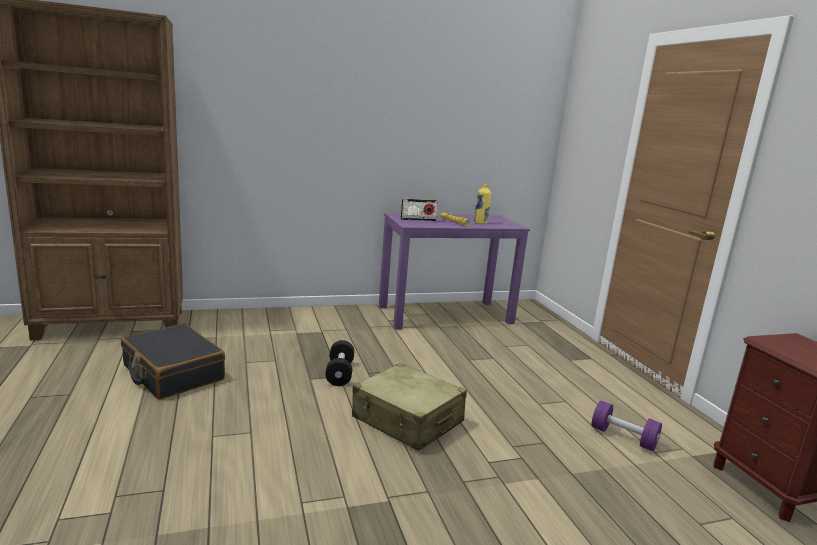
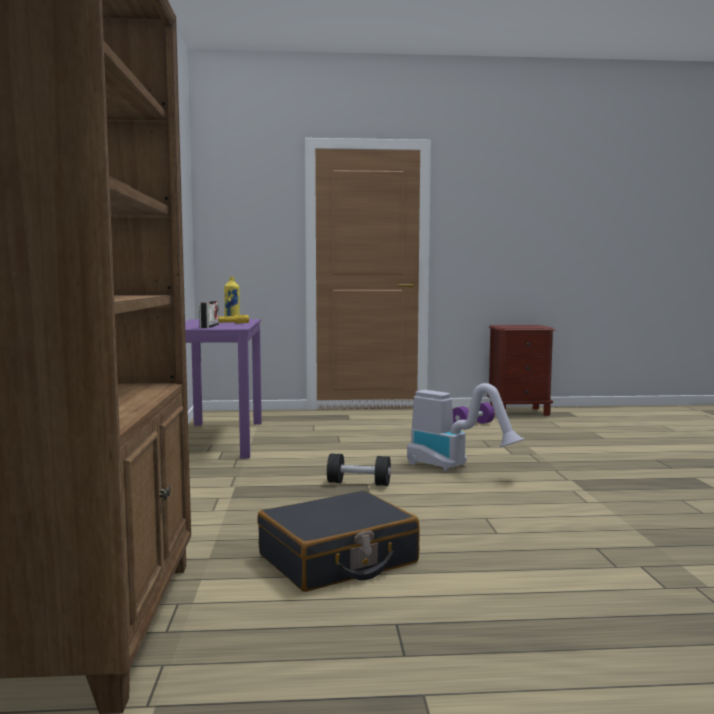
camera: 75 degrees left, 10 degrees down
(407, 420) = (455, 468): beige suitcase -> vacuum cleaner

